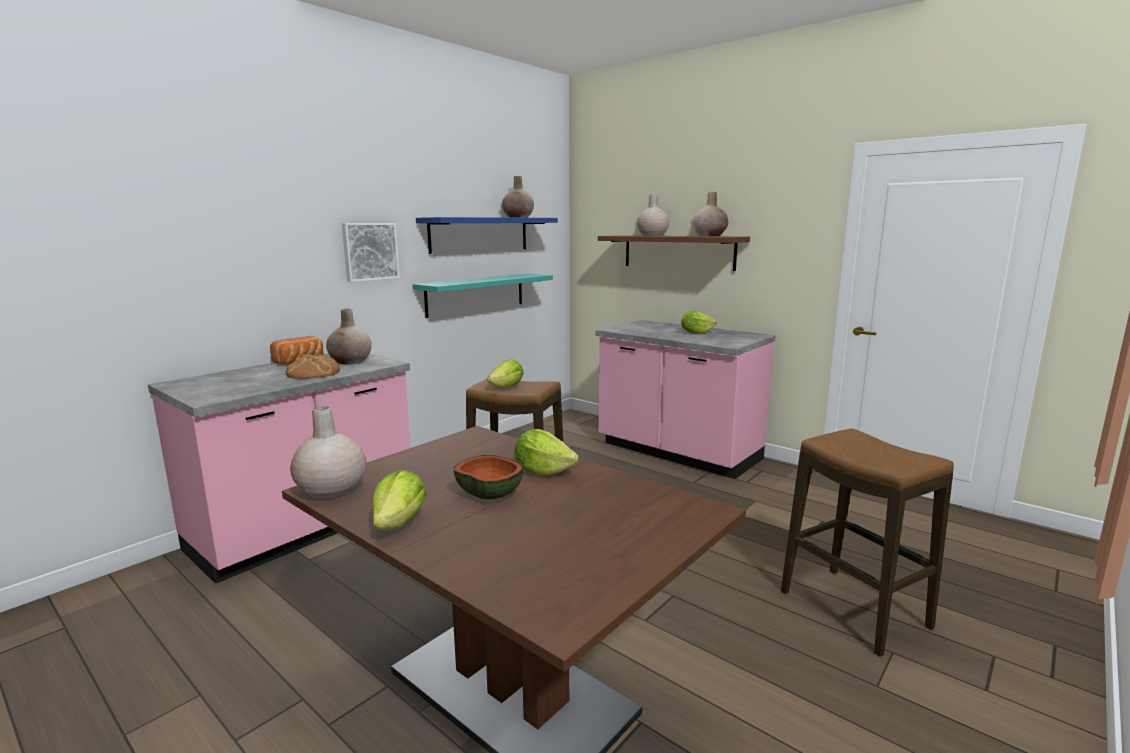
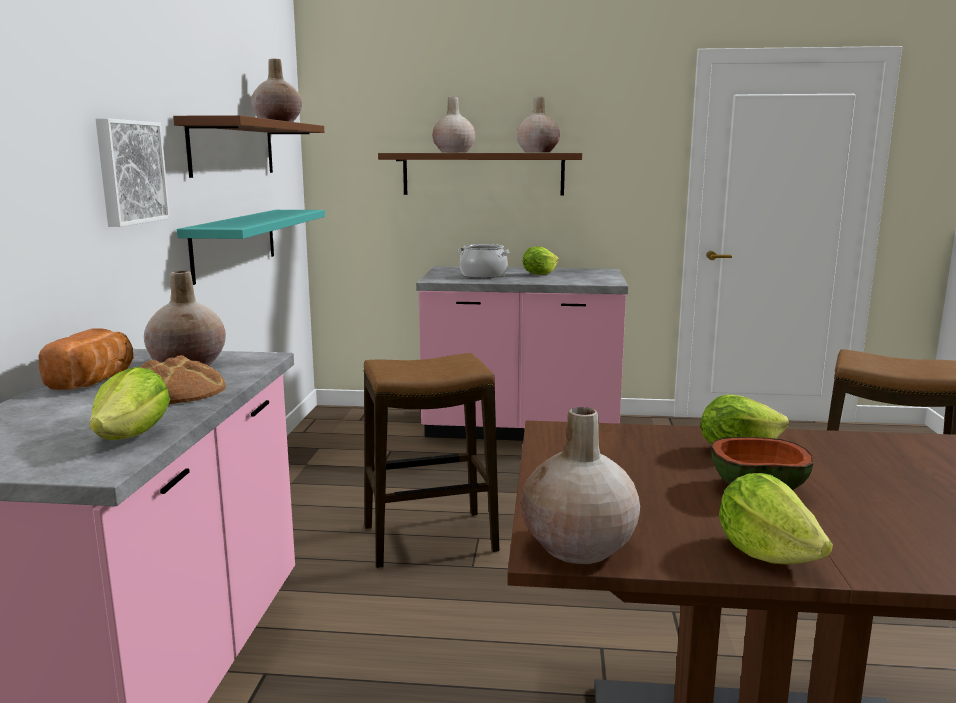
camera: 35 degrees left, 0 degrees up
(480, 234) = (233, 148): blue shelf -> brown shelf
(507, 387) = (425, 370): lettuce -> lettuce (133, 435)
(654, 329) = (483, 275): none -> cooking pot

